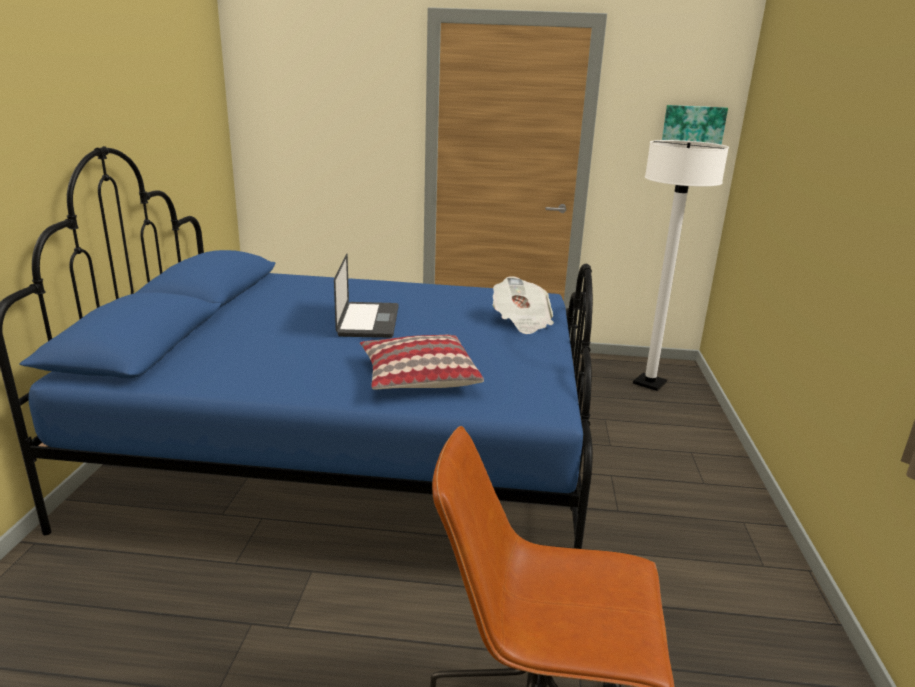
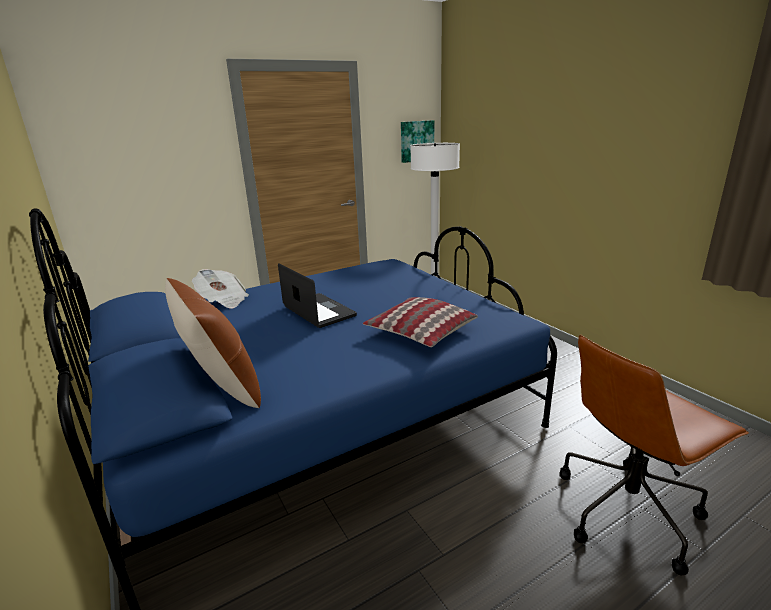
camera: 35 degrees left, 0 degrees up
(184, 353) = (222, 387): none -> brown pillow
(521, 322) = (409, 280): newspaper -> newspaper (223, 301)

